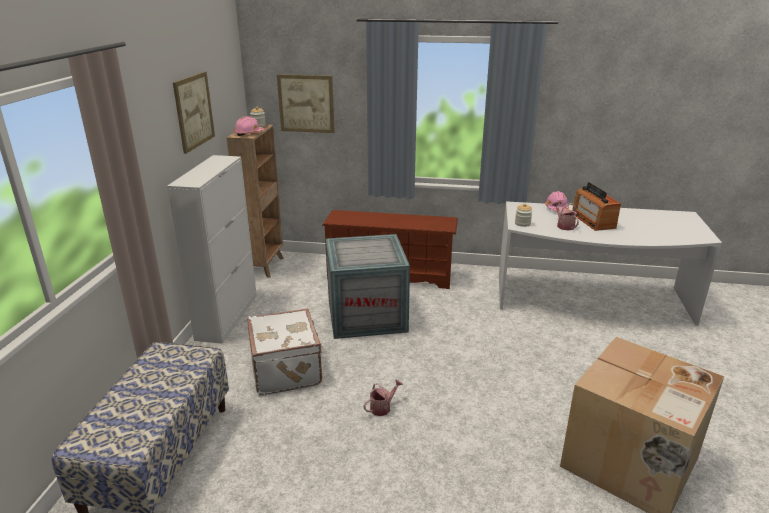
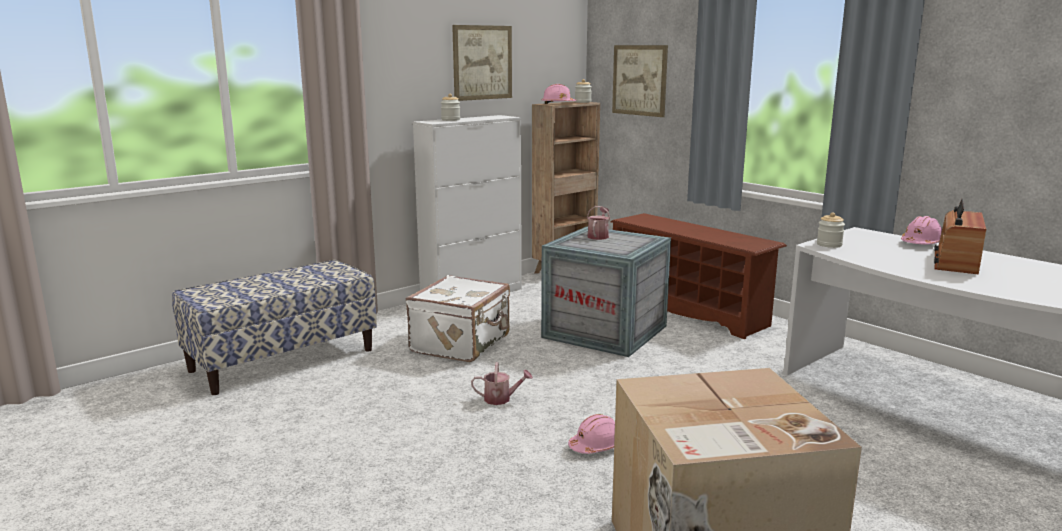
camera: 40 degrees right, 10 degrees down
(196, 175) = (450, 120): none -> jar
(483, 416) = (596, 446): none -> pink hard hat
(564, 226) = (891, 257): watering can -> watering can (598, 236)

